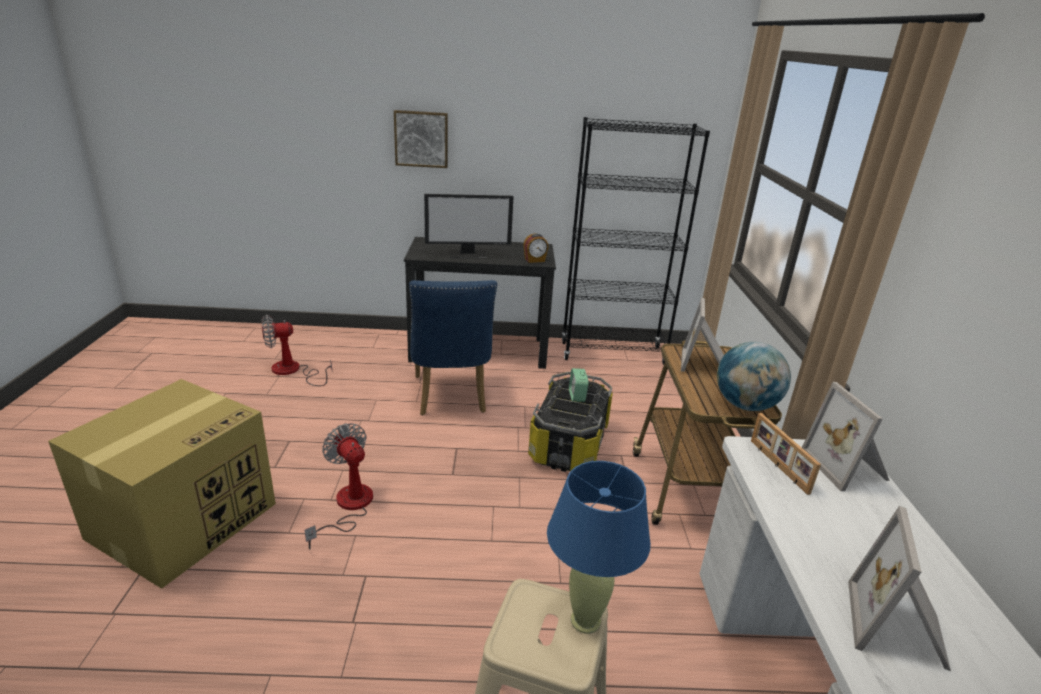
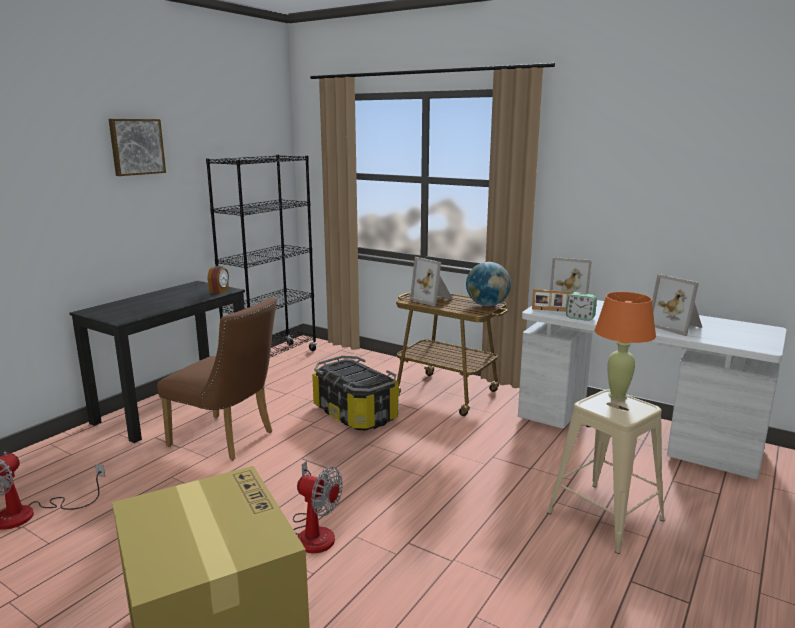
camera: 55 degrees left, 10 degrees down
(348, 507) = (314, 531): fan -> fan turned 150 degrees counterclockwise
(421, 139) = (59, 201): picture -> picture (136, 146)
(450, 398) = (228, 440): blue chair -> brown chair
(468, 254) = (159, 305): monitor -> none
(577, 396) = (350, 370): alarm clock -> alarm clock (580, 318)
(585, 620) = (617, 395): blue table lamp -> orange table lamp

